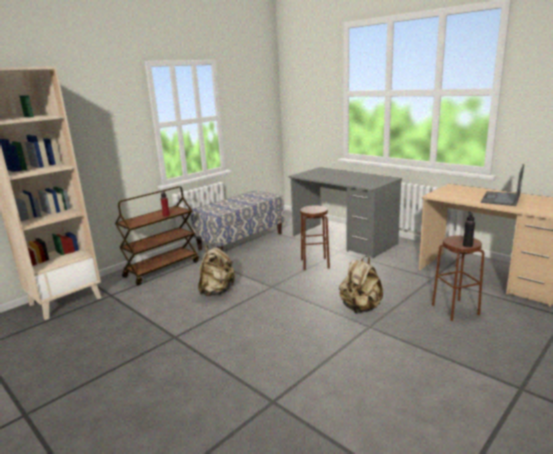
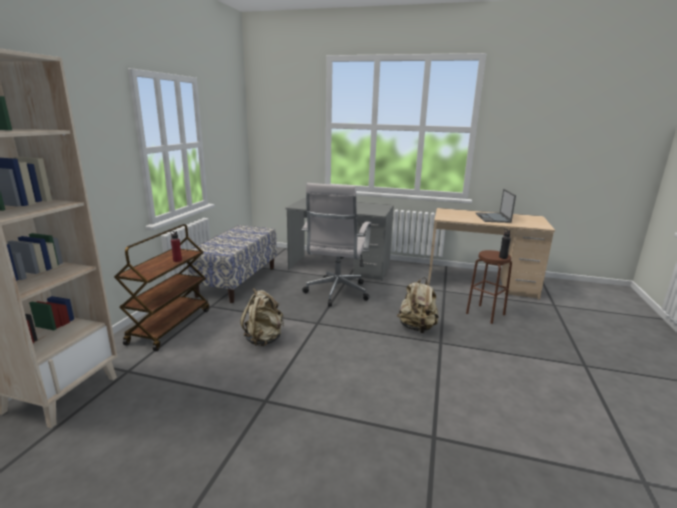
camera: 30 degrees left, 0 degrees up
(314, 264) = (336, 293): brown stool -> white office chair

